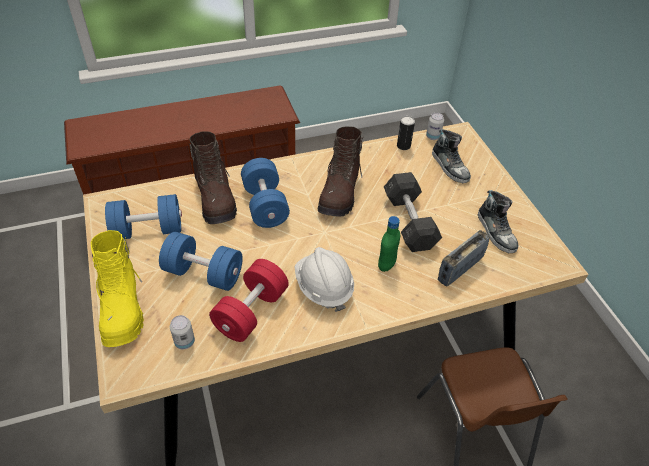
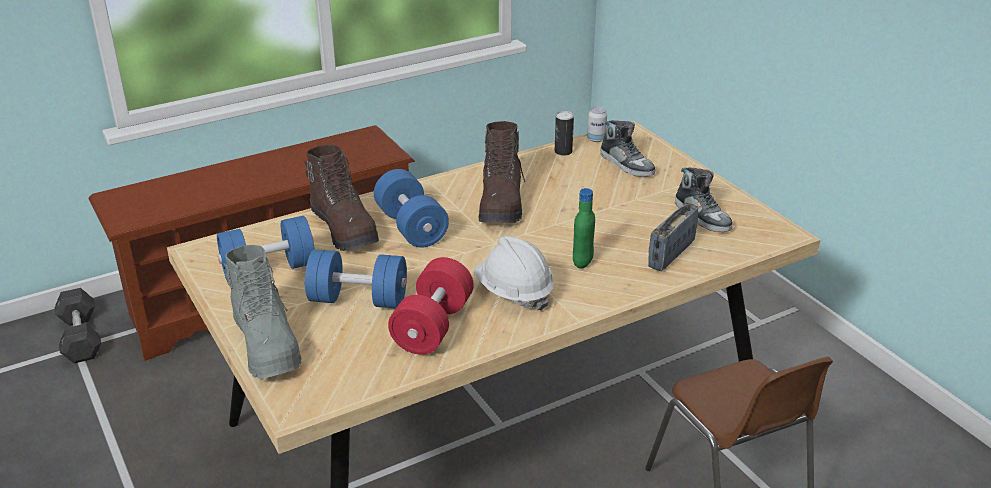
camera: 10 degrees left, 15 degrees down
(122, 308) = (267, 345): yellow boot -> grey boot
(184, 342) = (360, 365): can -> none
(409, 222) = (596, 220): grey dumbbell -> grey dumbbell (80, 337)

